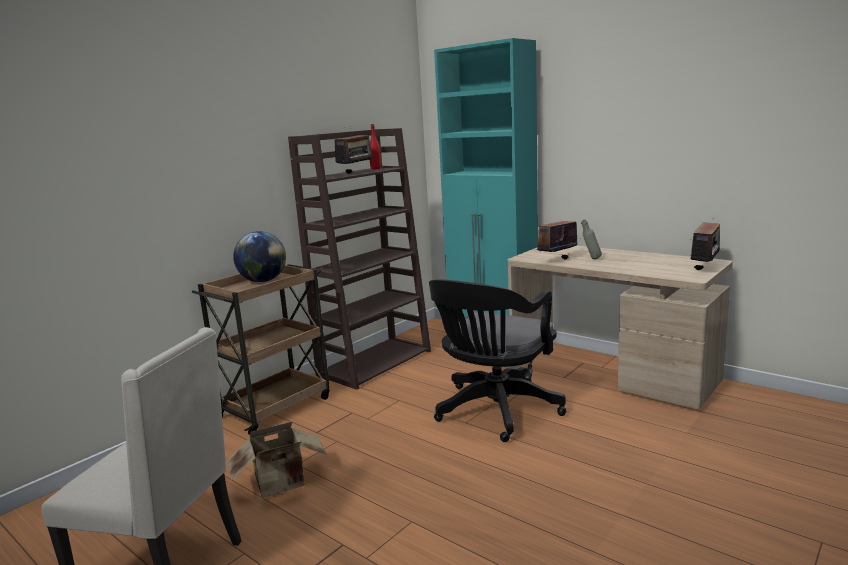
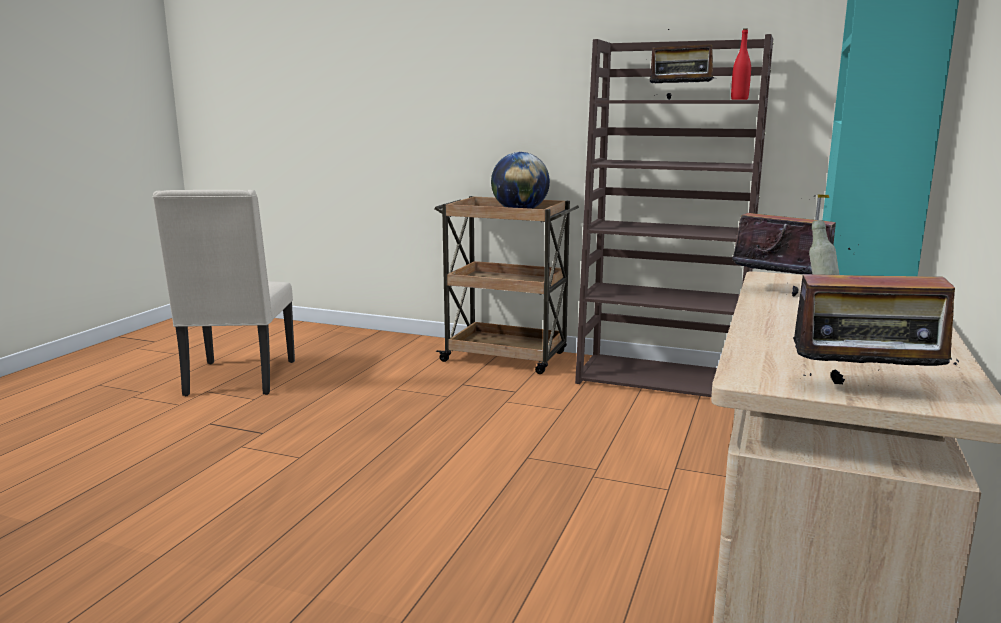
camera: 70 degrees right, 0 degrees up
(282, 484) = (358, 390): cardboard box -> none
(494, 412) = (570, 473): black office chair -> none

